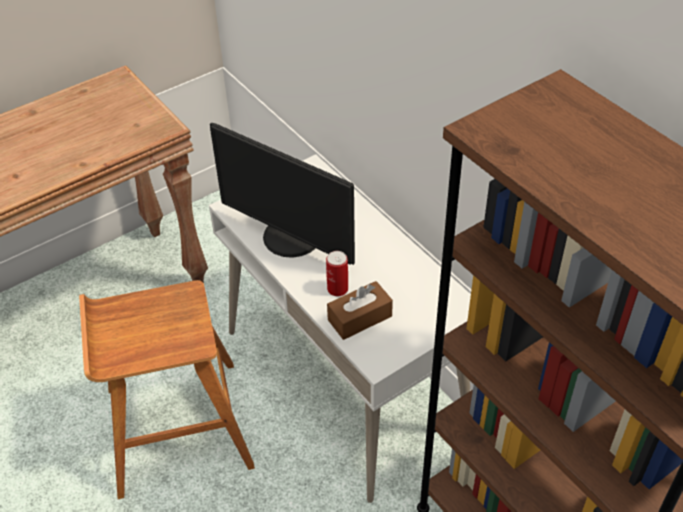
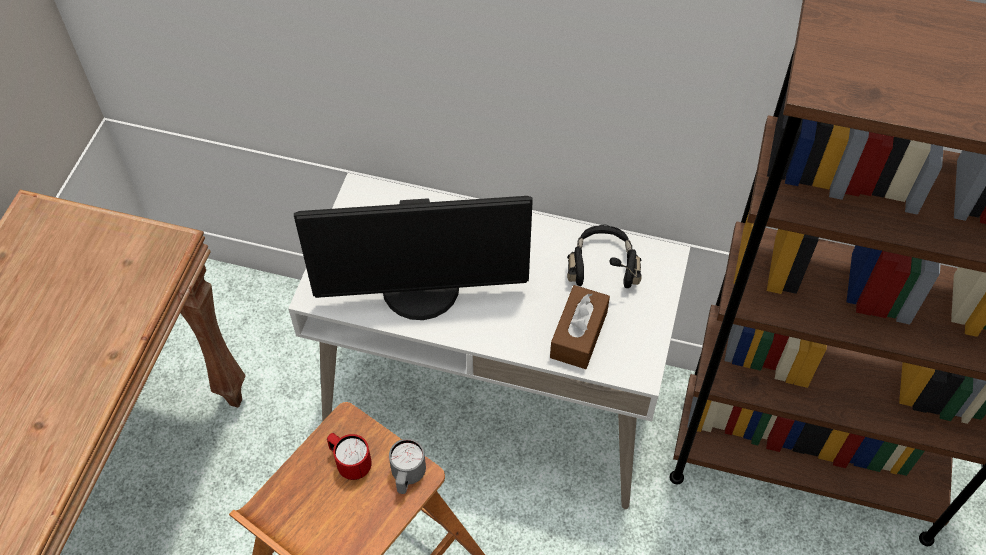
camera: 40 degrees left, 10 degrees up
(170, 314) = (350, 463): none -> red mug
(192, 342) = (407, 477): none -> grey mug
(337, 289) = (526, 317): can -> none
(417, 289) = (602, 266): none -> black headphones

